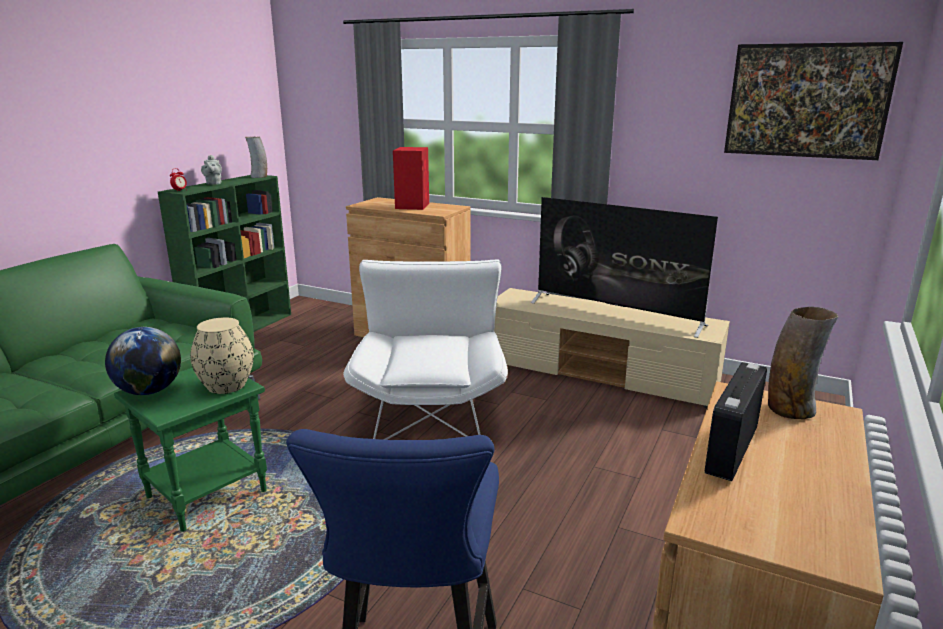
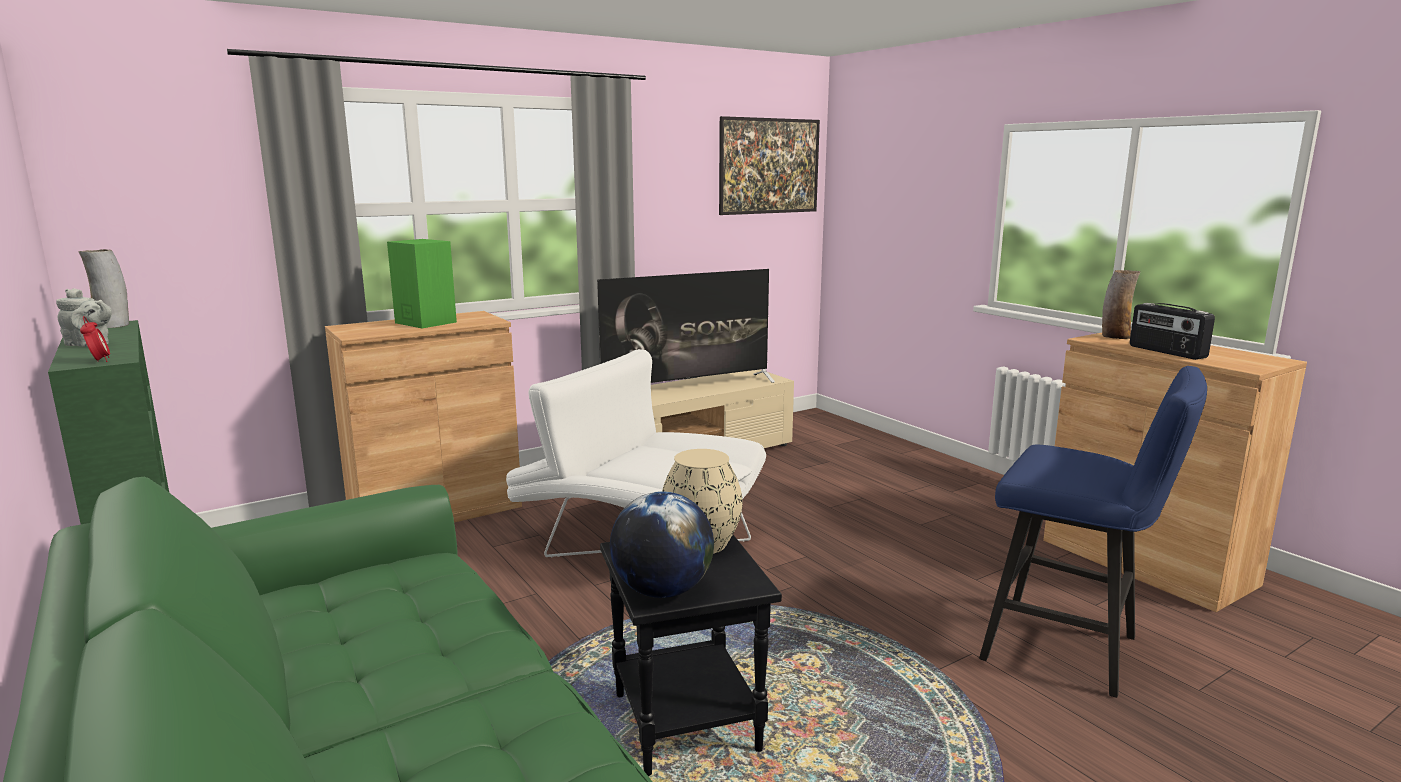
camera: 60 degrees left, 5 degrees down
(207, 493) = (683, 722): green side table -> black side table
(412, 206) = (425, 322): red speaker -> green speaker

